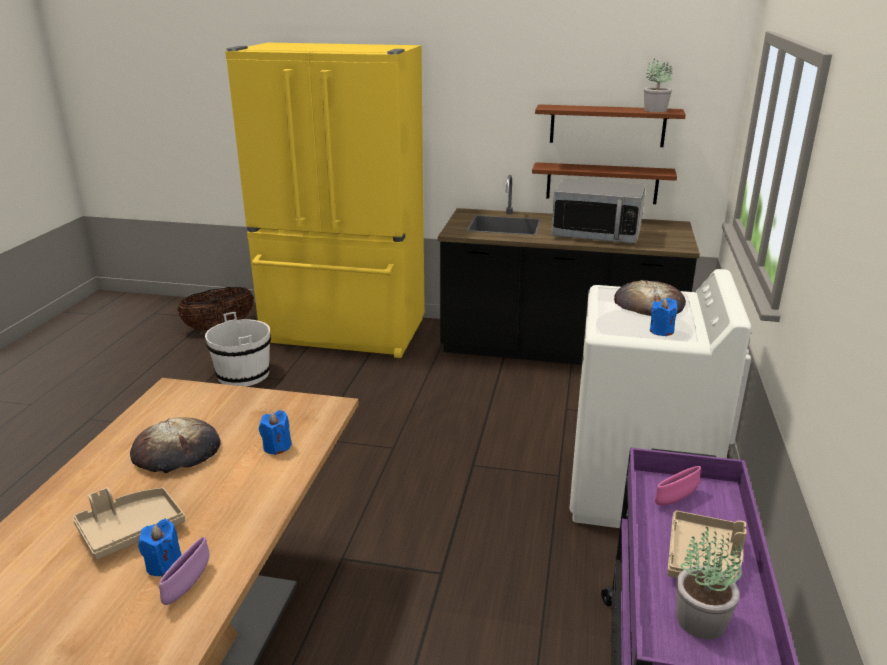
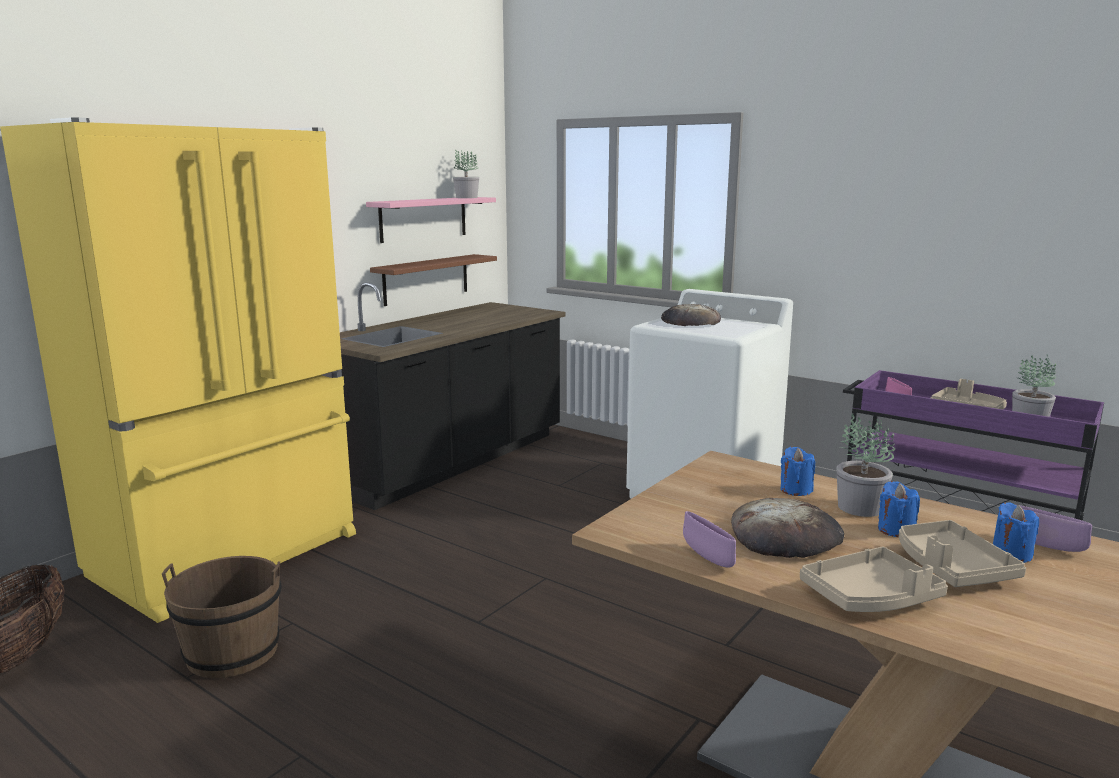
camera: 65 degrees left, 10 degrees down
(76, 495) = (871, 597): none -> beige tray
(132, 426) = (707, 557): none -> purple bowl
(243, 374) = (232, 652): white bucket -> brown bucket
(248, 480) = (859, 507): none -> potted plant
(596, 234) = (476, 321): microwave -> none
(607, 125) = (423, 219): brown shelf -> pink shelf
(661, 331) = (744, 327): blue candle -> blue candle (895, 530)

